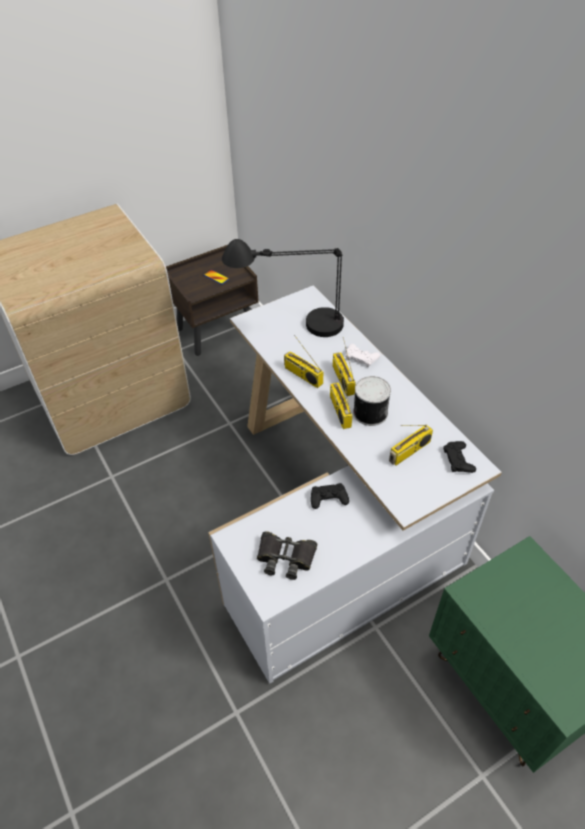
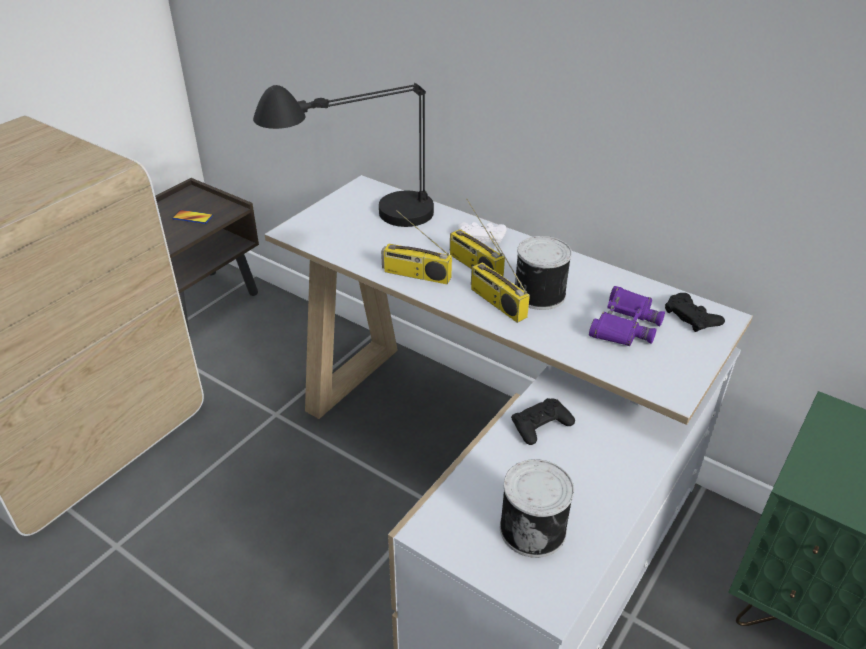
camera: 25 degrees left, 10 degrees down
(285, 557) = (533, 528): black binoculars -> can
(409, 452) = (624, 324): radio -> purple binoculars

